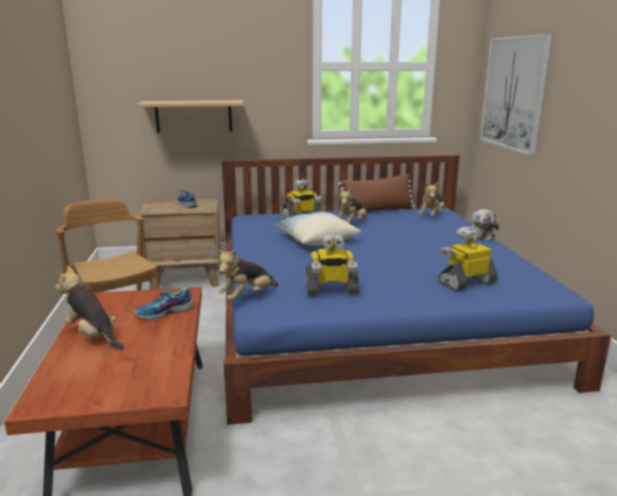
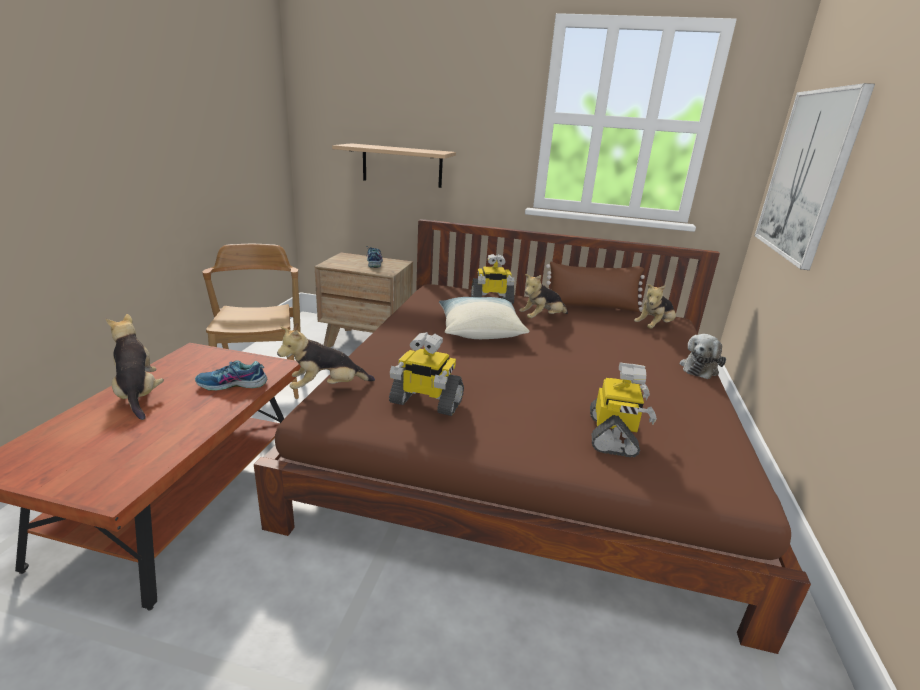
camera: 20 degrees right, 5 degrees up
(370, 314) = (527, 434): blue bed -> brown bed
(466, 282) = (613, 435): toy robot -> toy robot turned 105 degrees clockwise

